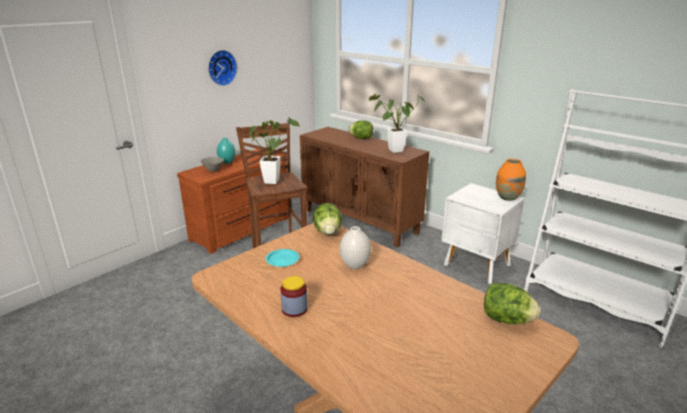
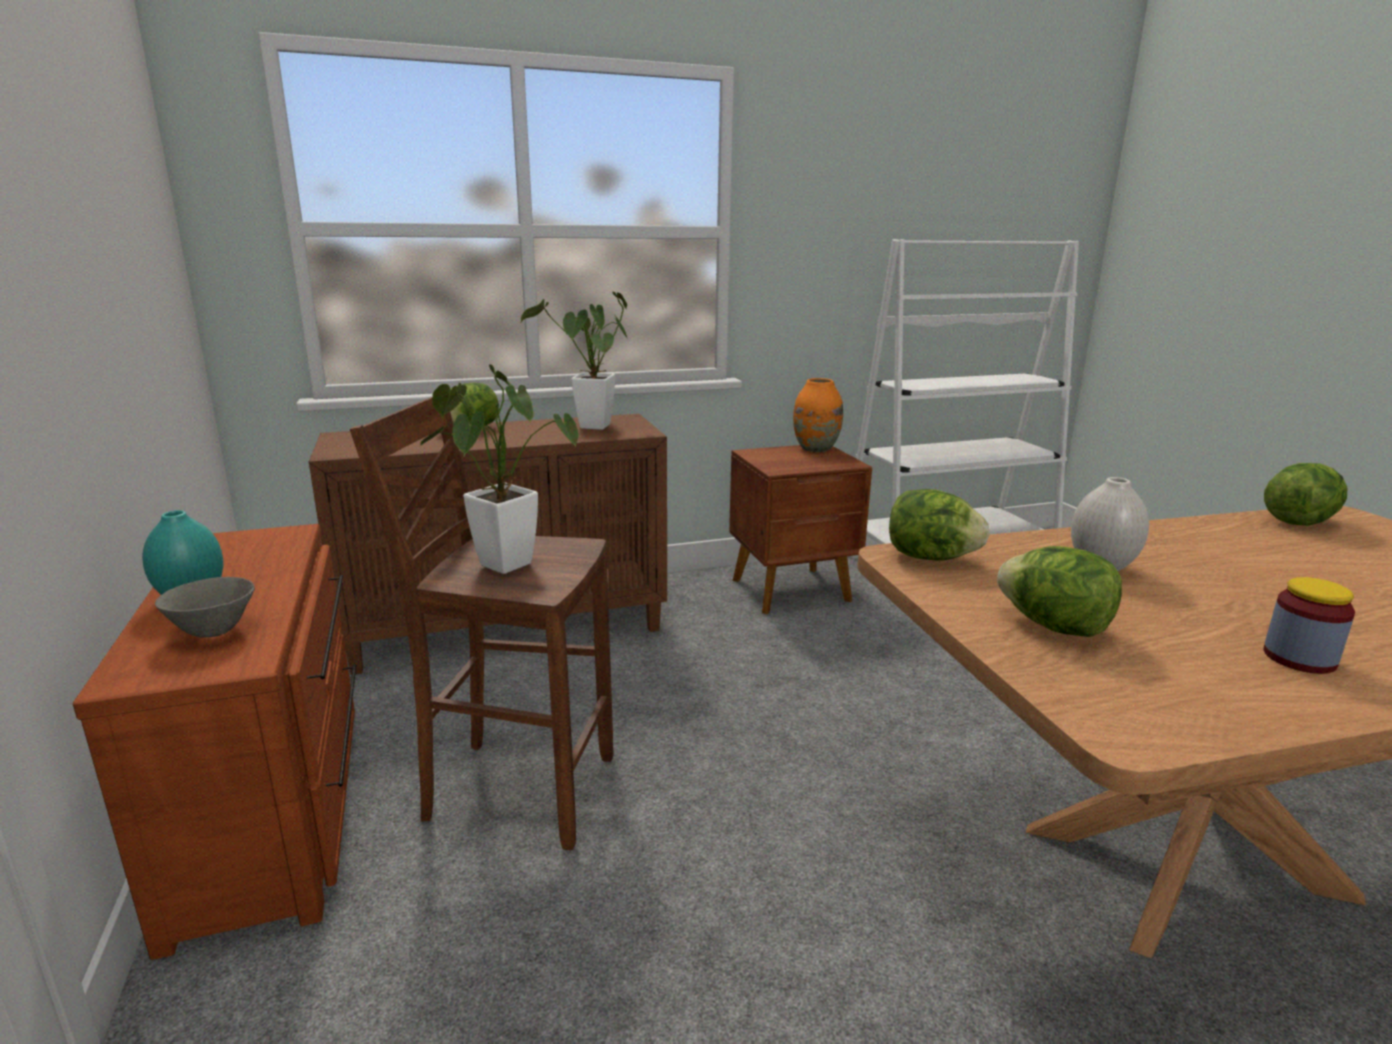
camera: 60 degrees left, 5 degrees down
(221, 67) = (61, 252): wall clock -> none
(282, 260) = (1054, 627): turquoise plate -> lettuce
(477, 266) = (793, 591): white nightstand -> brown nightstand

